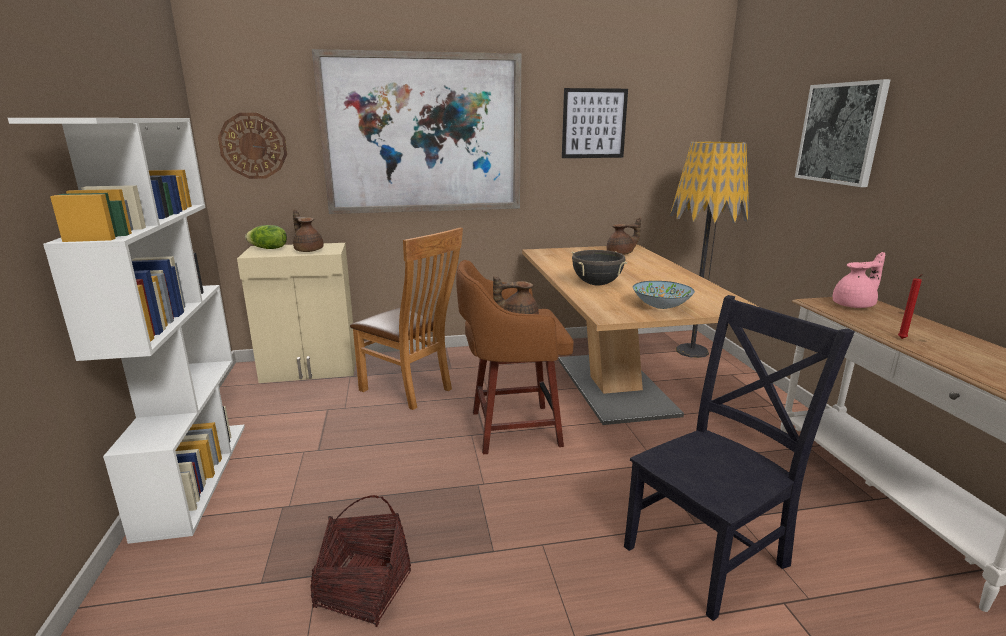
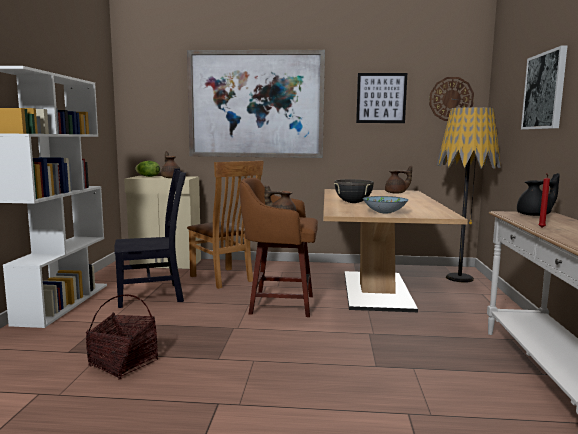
camera: 15 degrees right, 10 degrees down
(253, 146) = (147, 111): wall clock -> wall clock (451, 99)
(710, 553) = (373, 382): black chair -> black chair (154, 295)
(855, 305) = (535, 215): pink teapot -> black teapot

